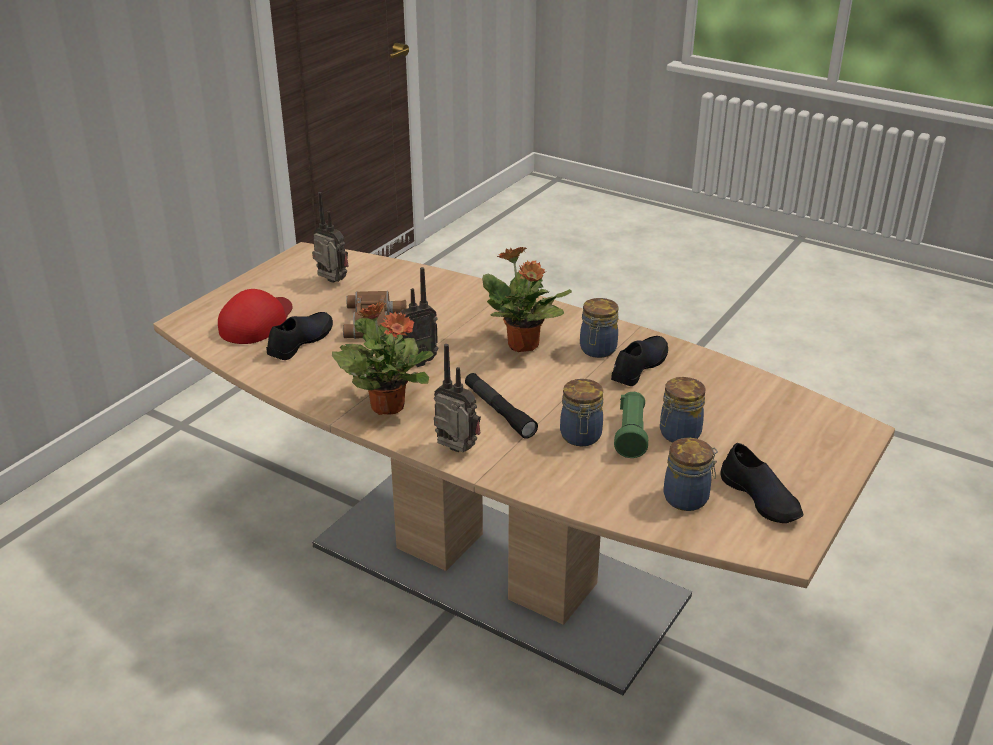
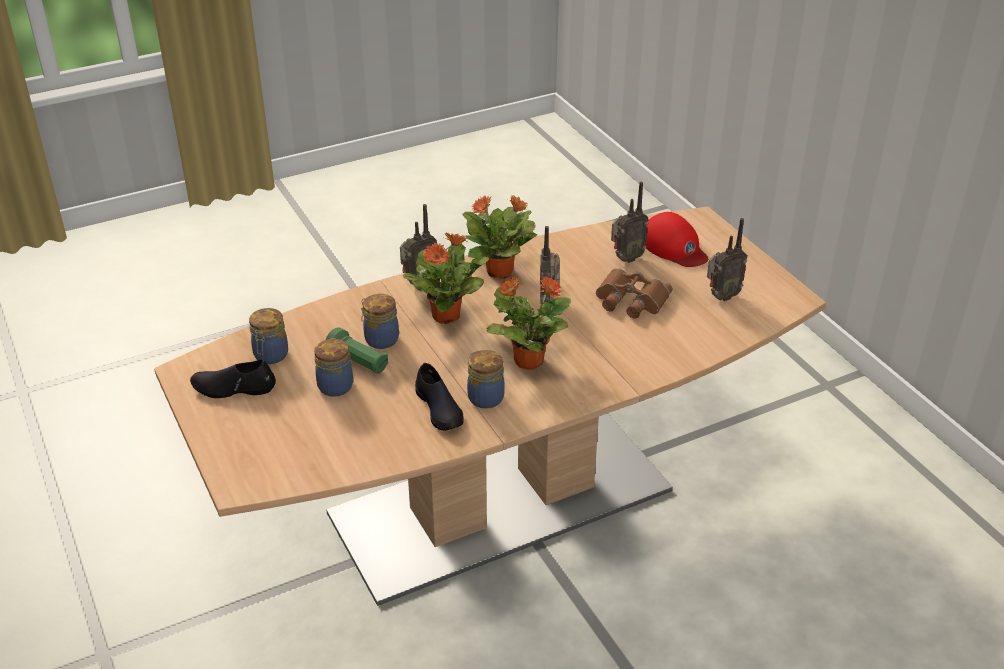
camera: 120 degrees right, 5 degrees up
(300, 342) = (626, 258): black shoe -> radio
(499, 411) = (447, 315): black flashlight -> potted plant

